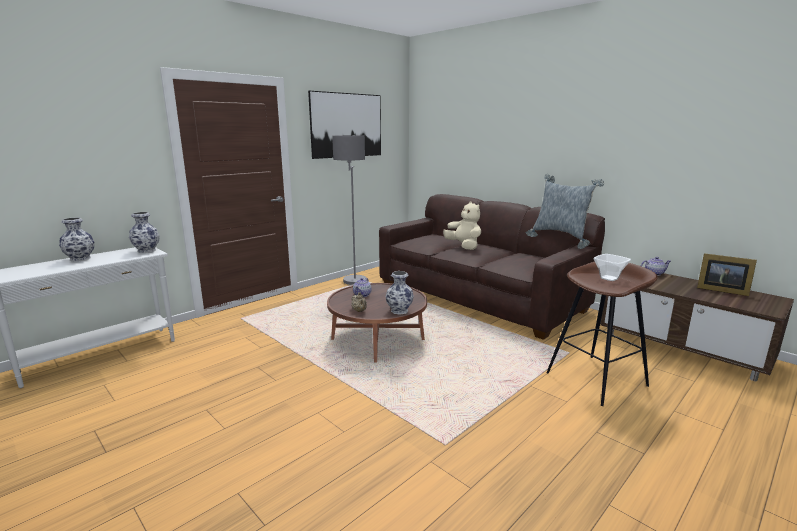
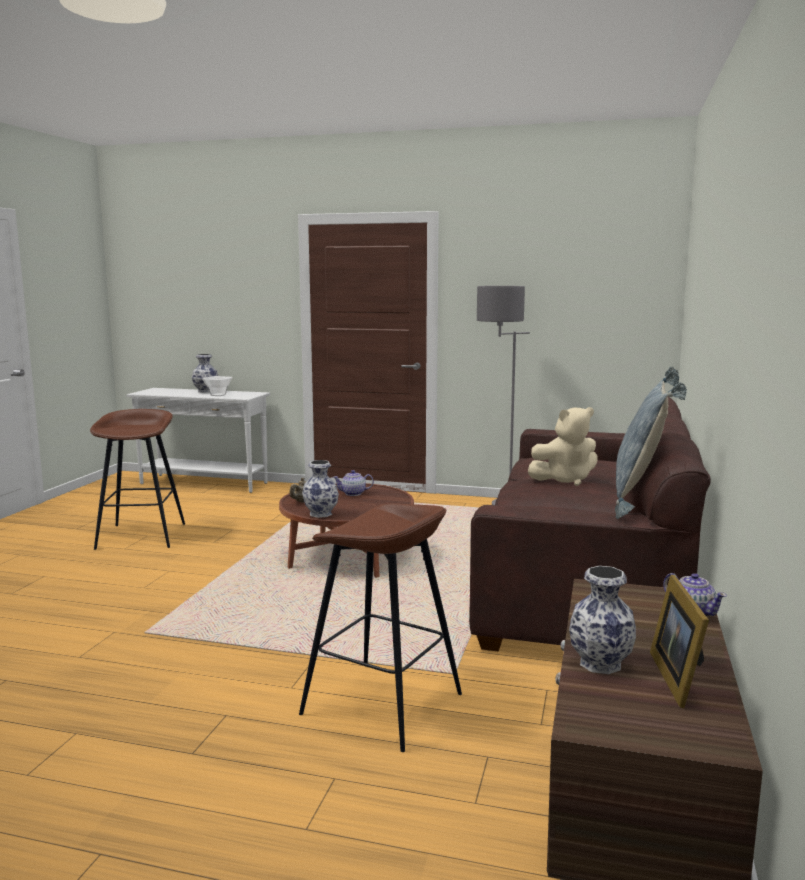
camera: 60 degrees right, 5 degrees down
(146, 251) = (247, 395): vase -> vase (599, 664)
(203, 412) = (142, 536): none -> brown stool
(347, 125) = (540, 271): picture -> none
(464, 246) = (565, 480): beige plush toy -> beige plush toy turned 45 degrees clockwise
(608, 278) = (393, 529): bowl -> bowl (218, 395)

